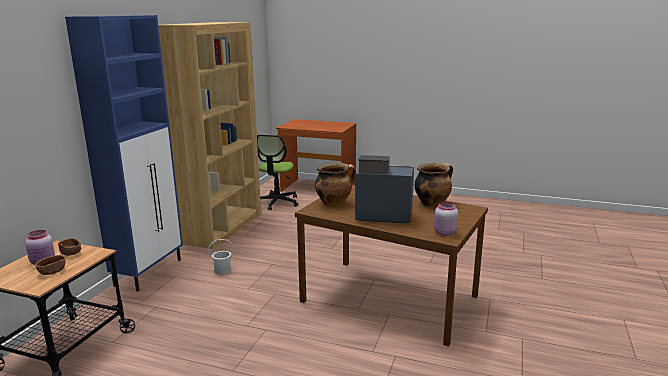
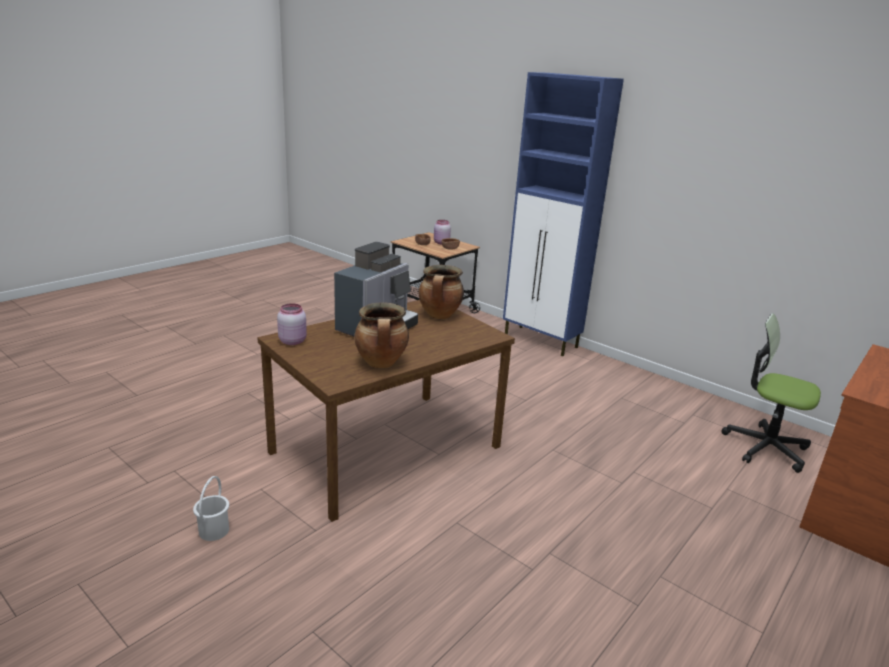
camera: 110 degrees right, 5 degrees up
(222, 227) = (654, 389): brown bookcase -> none
(222, 270) = (525, 372): white bucket -> white bucket (214, 530)

